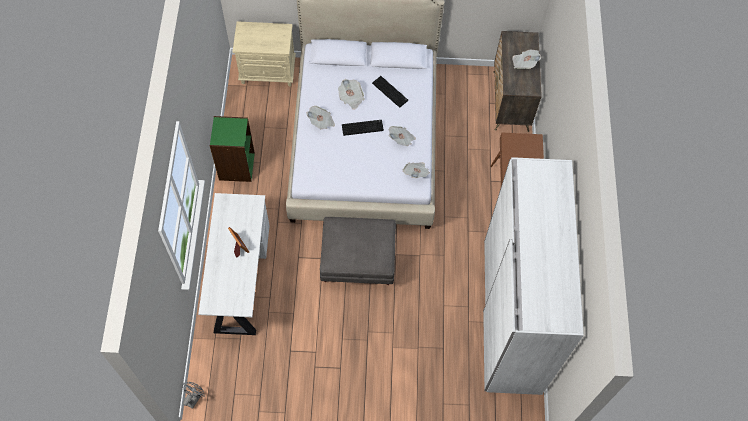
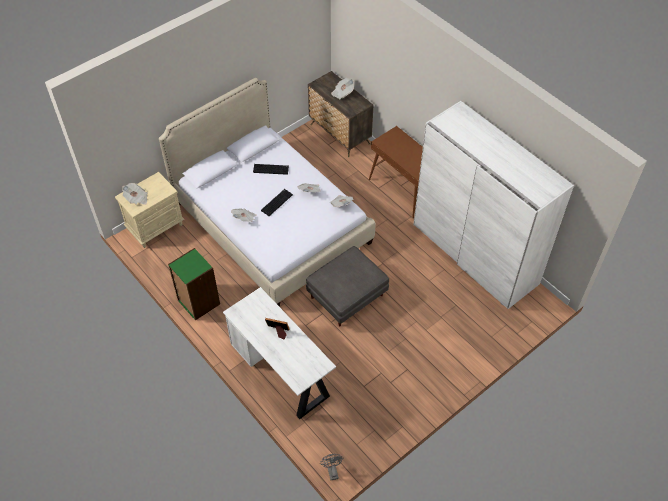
camera: 40 degrees left, 10 degrees down
(351, 98) = (249, 190): newspaper -> newspaper (136, 198)

